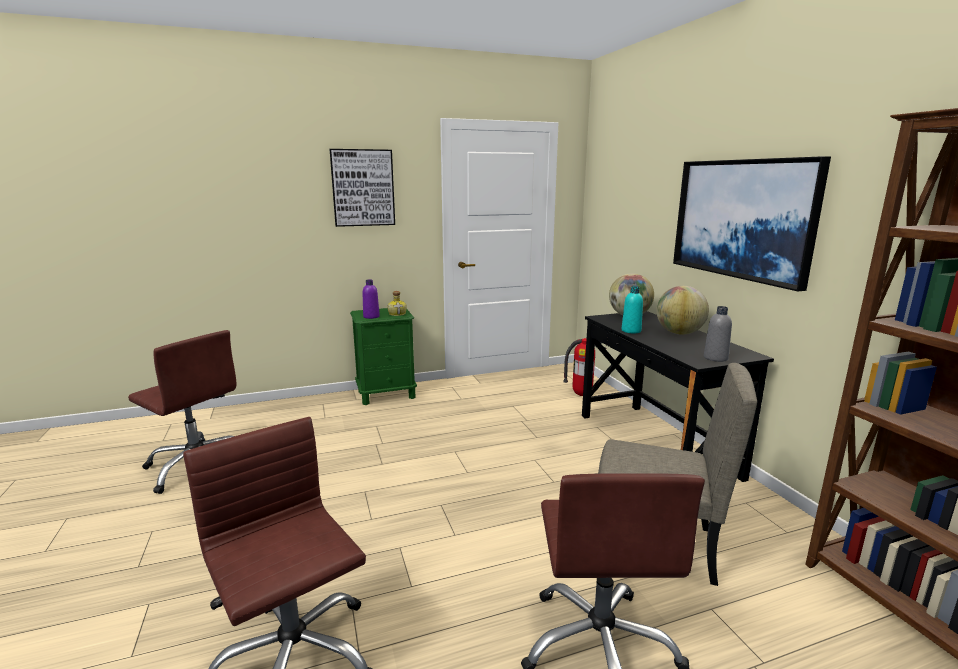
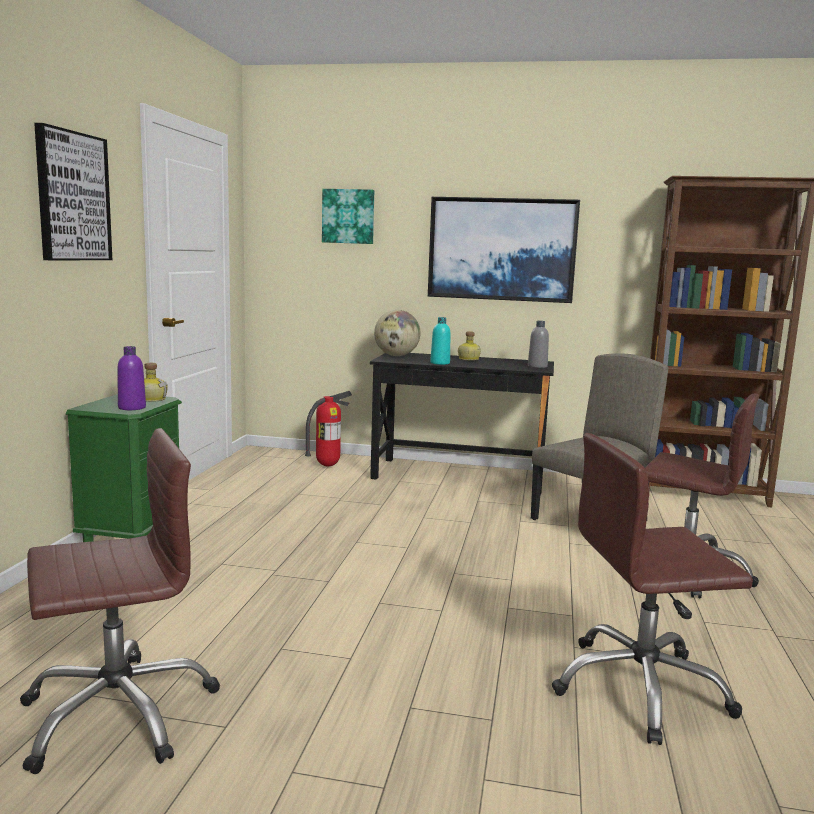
camera: 60 degrees left, 5 degrees down
(635, 183) = (348, 216): none -> picture
(679, 333) = (468, 359): globe -> bottle

